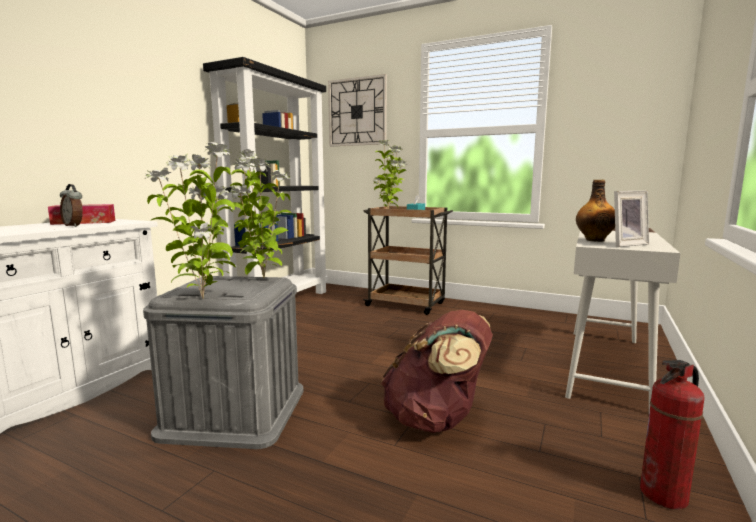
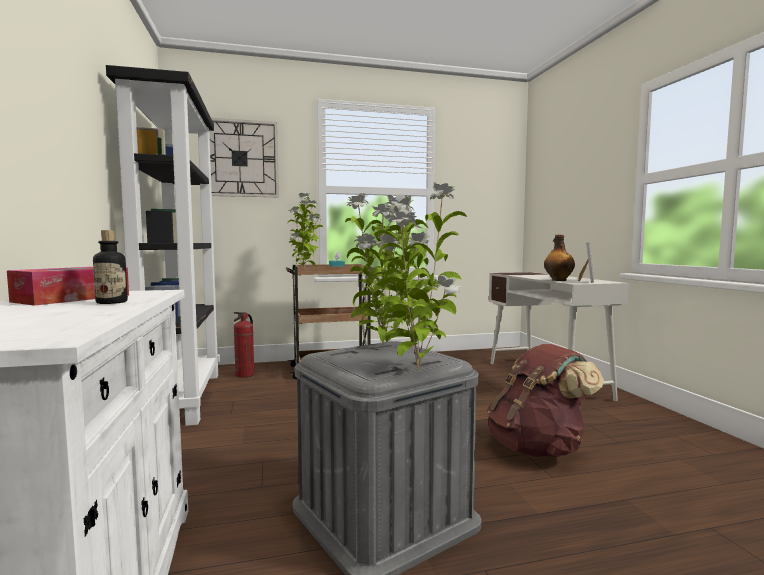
camera: 40 degrees left, 5 degrees down
(74, 226) = (112, 302): alarm clock -> bottle
(664, 495) = (696, 439): fire extinguisher -> fire extinguisher (245, 375)

